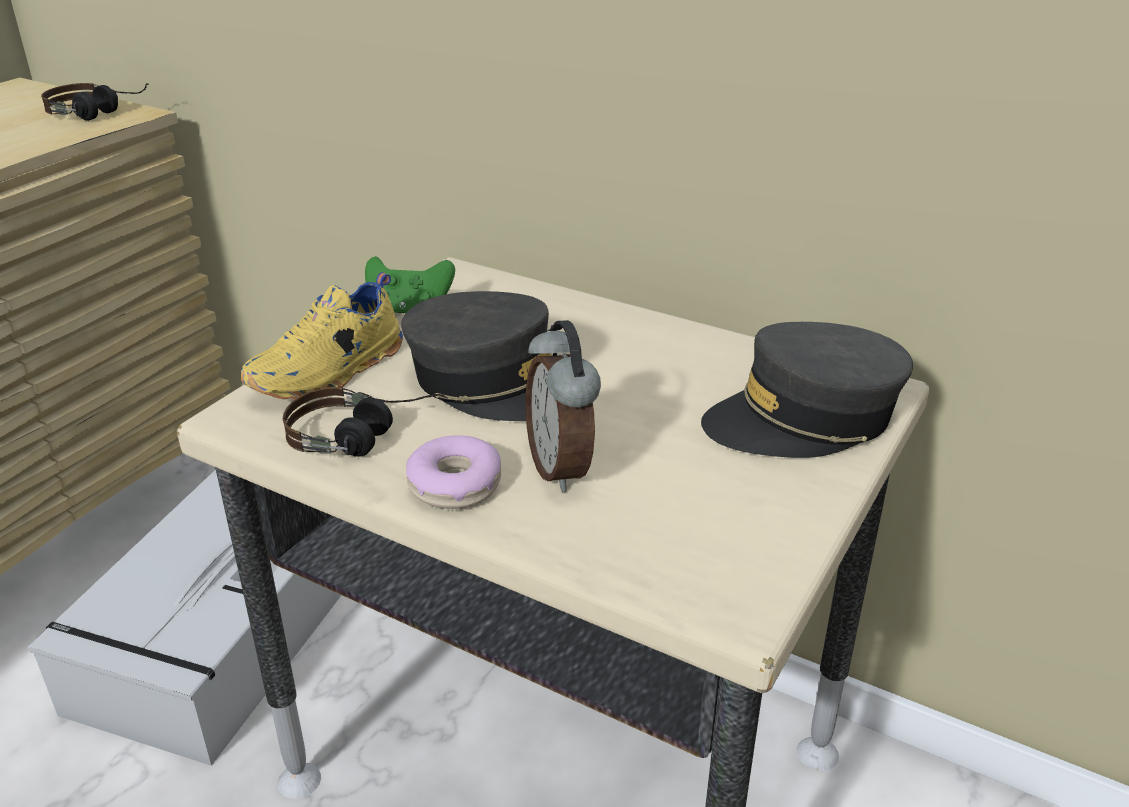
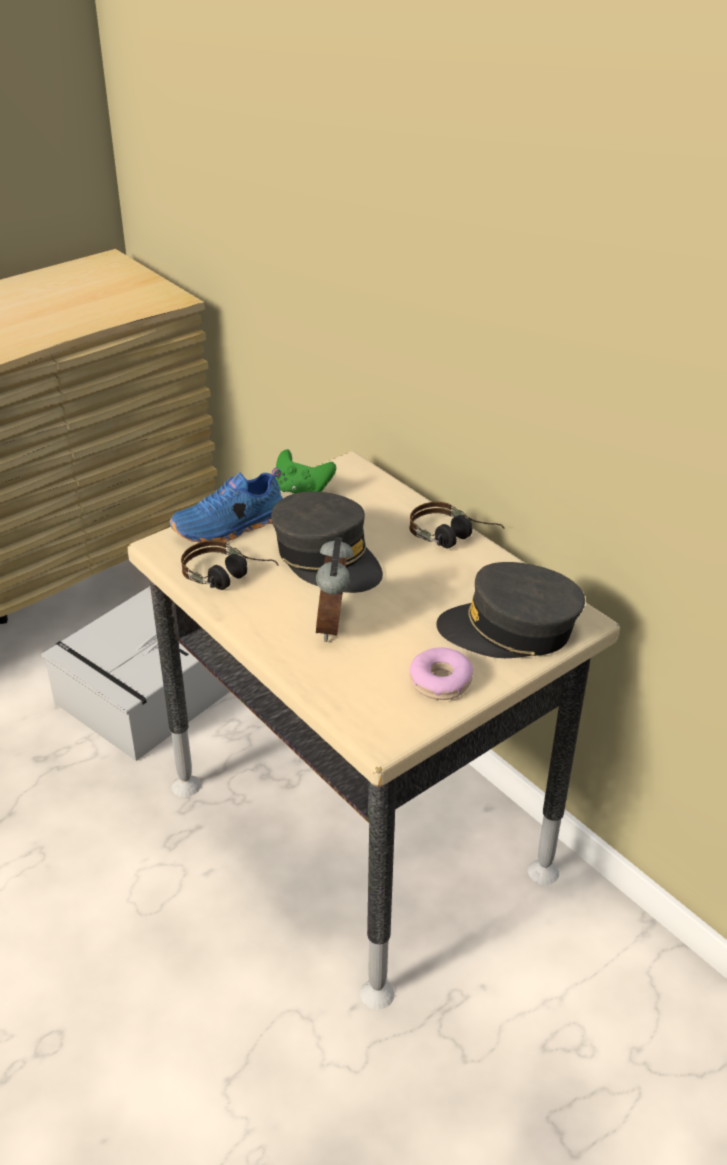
camera: 20 degrees right, 5 degrees up
(100, 114) = (154, 296): headphones -> headphones (454, 539)
(331, 373) = (231, 527): yellow shoe -> blue shoe
(455, 484) = (265, 621): donut -> donut (440, 681)

